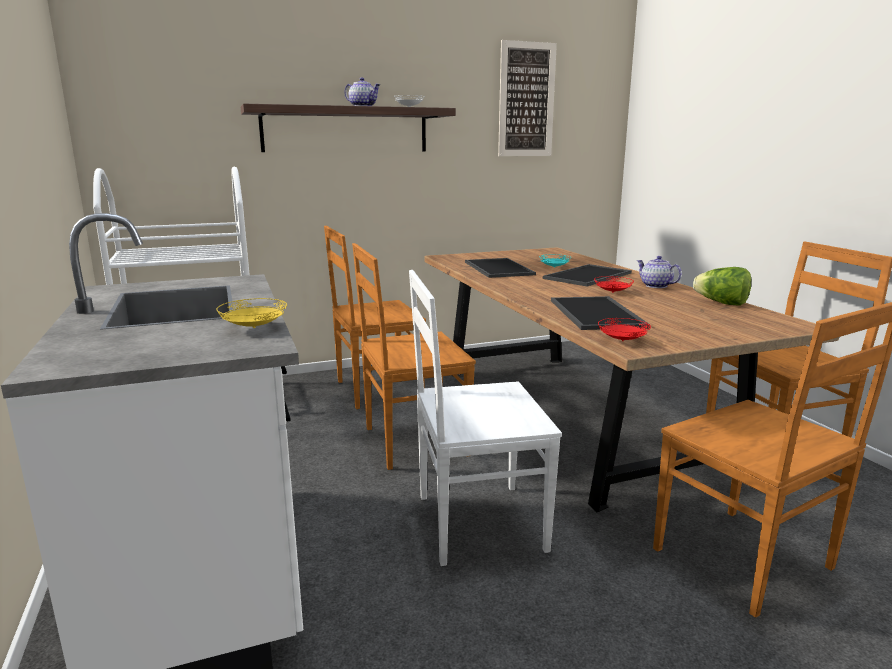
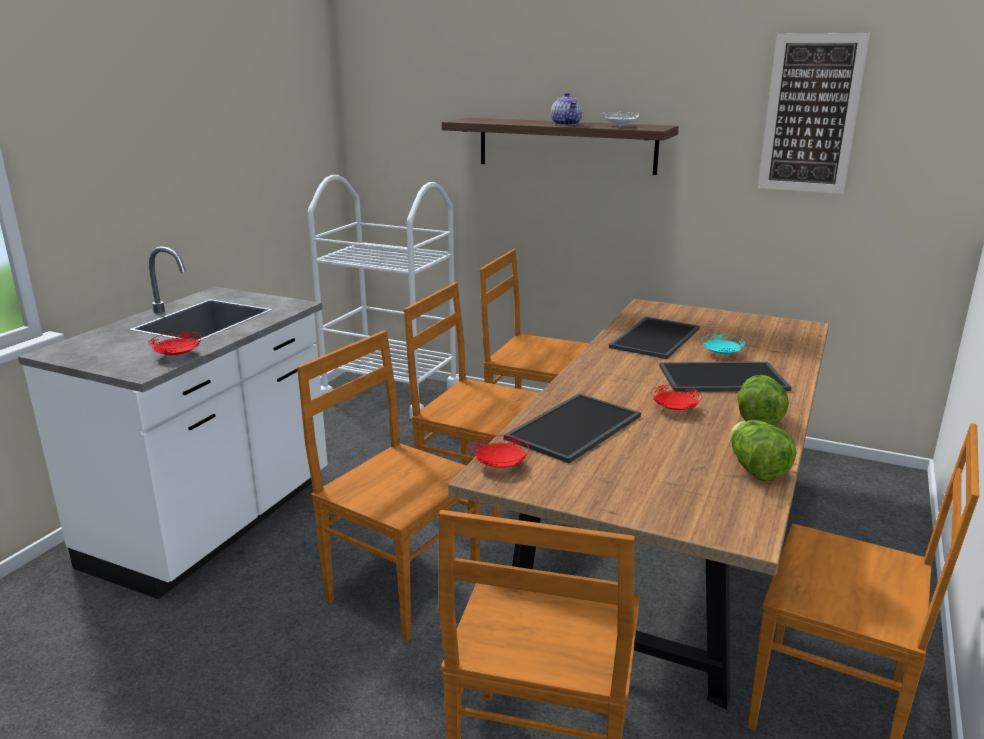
camera: 45 degrees right, 5 degrees up
(254, 328) = (178, 355): yellow plate -> red plate
(476, 523) = (400, 587): white chair -> brown chair
(655, 286) = (757, 418): teapot -> lettuce

